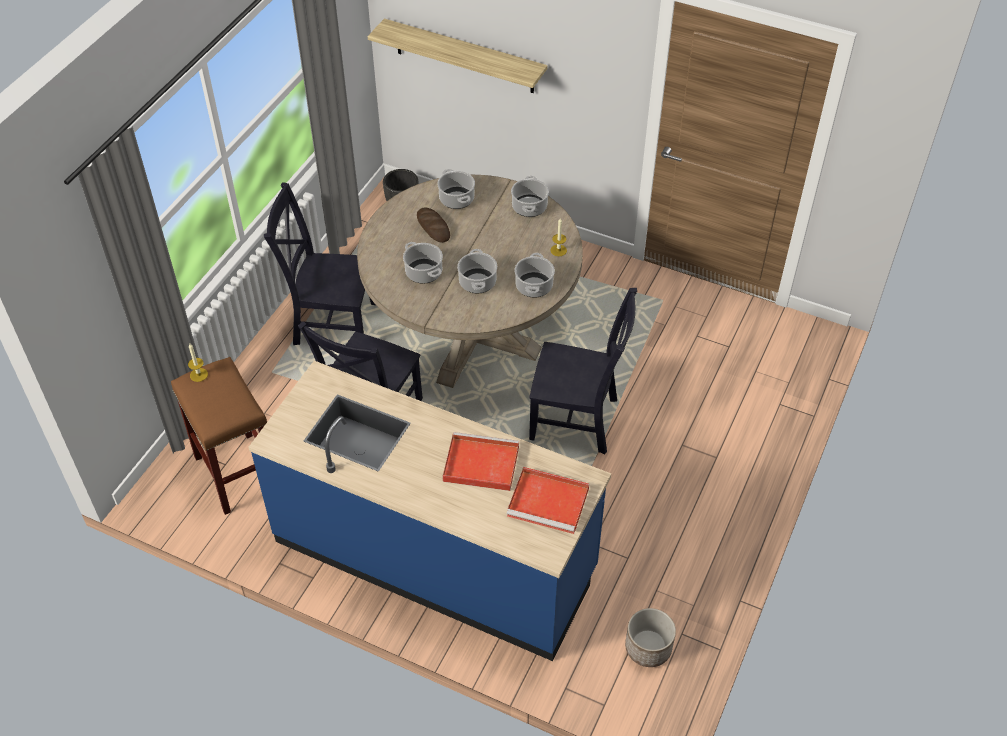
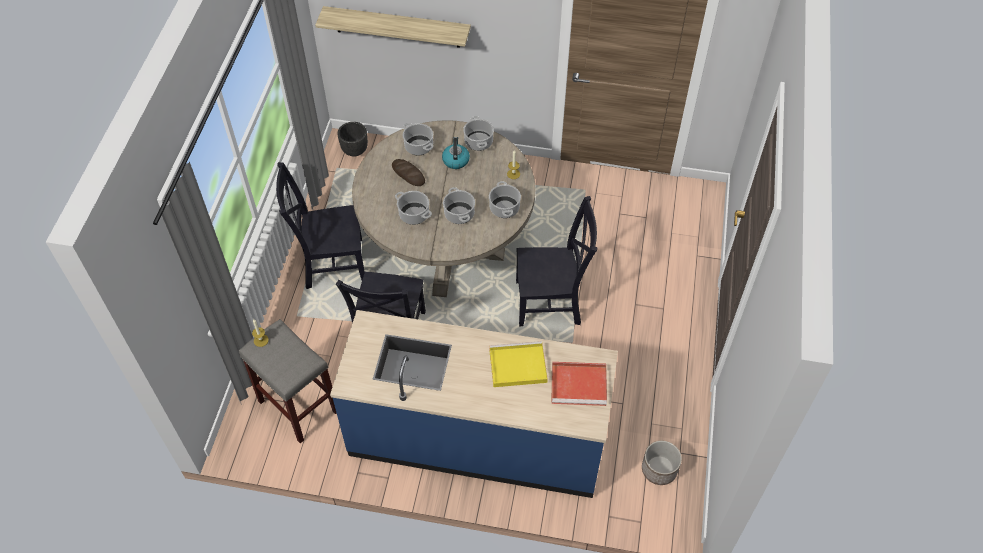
camera: 15 degrees left, 5 degrees up
(237, 472) = (297, 406): brown stool -> grey stool
(479, 464) = (516, 366): red tray -> yellow tray
(494, 222) = (455, 160): none -> kettle

